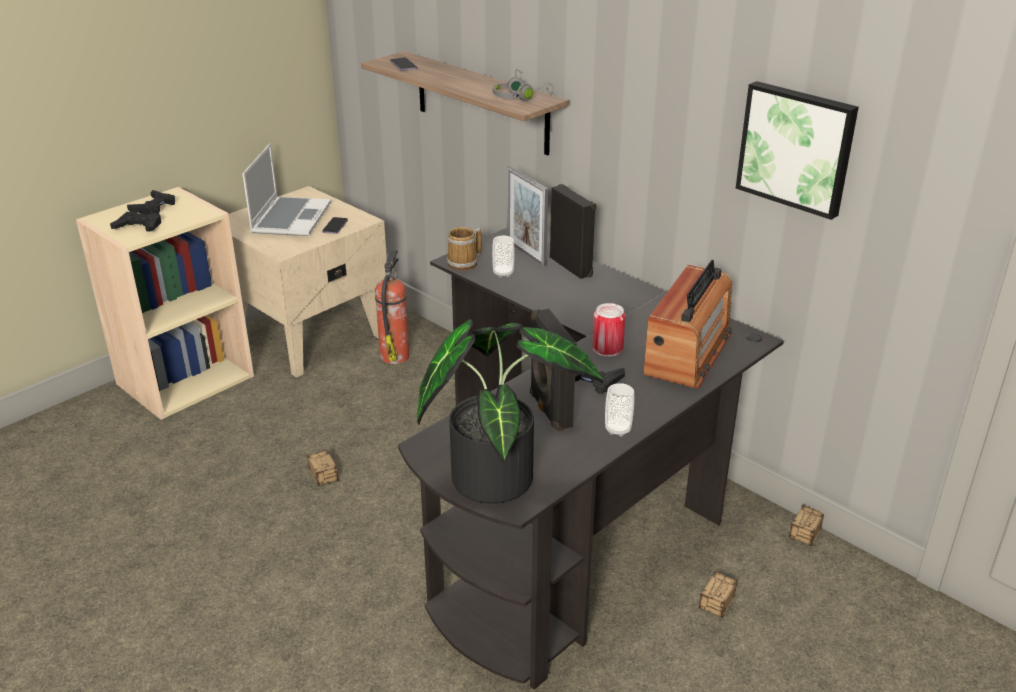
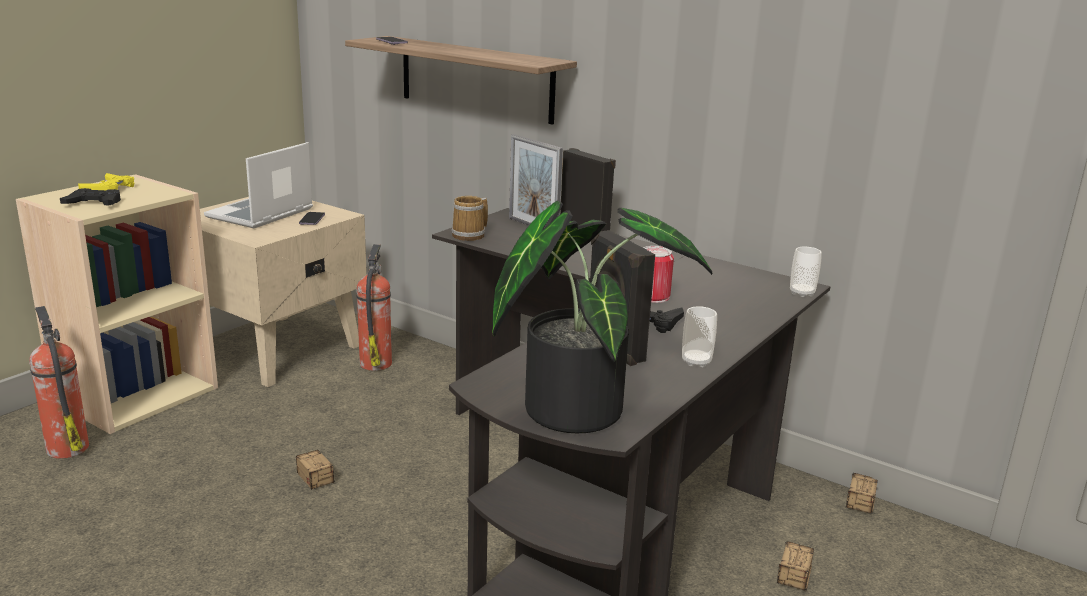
camera: 10 degrees left, 10 degrees down
(126, 431) = (67, 447): none -> fire extinguisher
(154, 207) = (109, 189): black game controller -> yellow game controller
(290, 218) = (260, 214): laptop -> laptop turned 150 degrees counterclockwise
(503, 273) = (515, 242): cup -> cup (802, 293)
(520, 97) = (527, 59): grey headphones -> none
(688, 352) = (739, 297): radio -> none
(797, 148) = (841, 74): picture -> none

